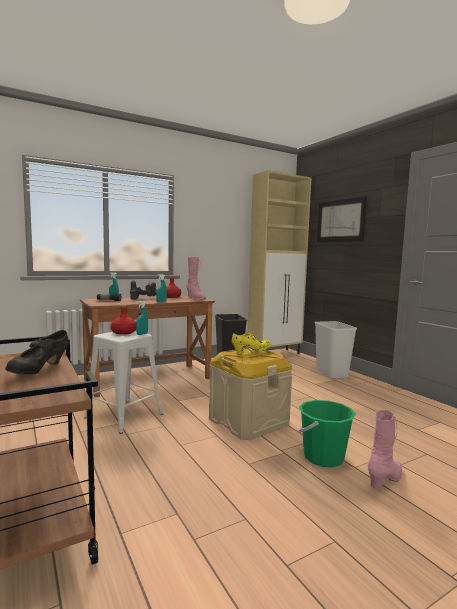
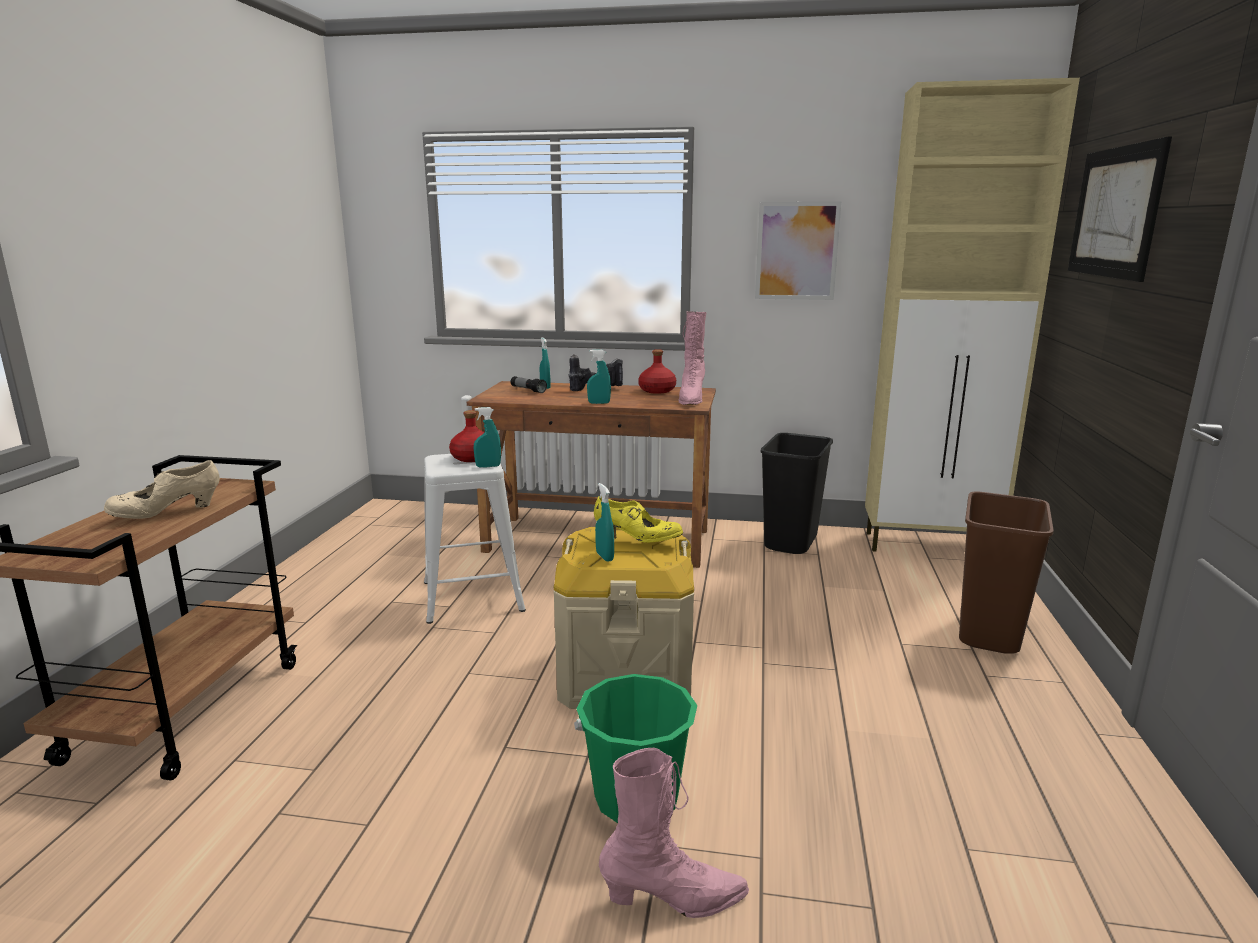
camera: 40 degrees right, 10 degrees up
(39, 370) = (167, 513): black shoe -> beige shoe
(216, 234) = (796, 251): none -> picture
(252, 358) = (604, 556): none -> turquoise spray bottle
(332, 374) = (990, 634): white trash can -> brown trash can

